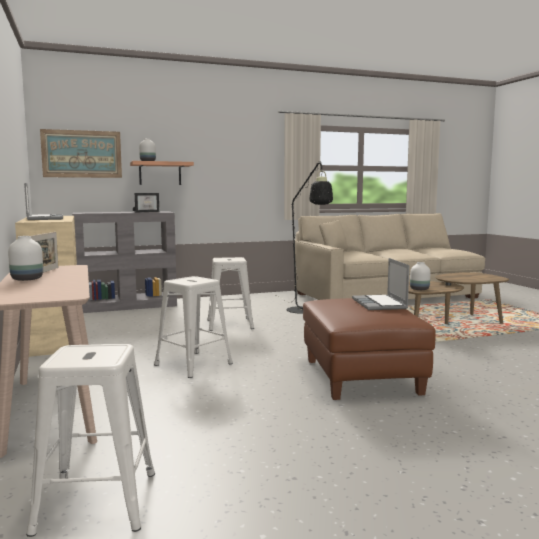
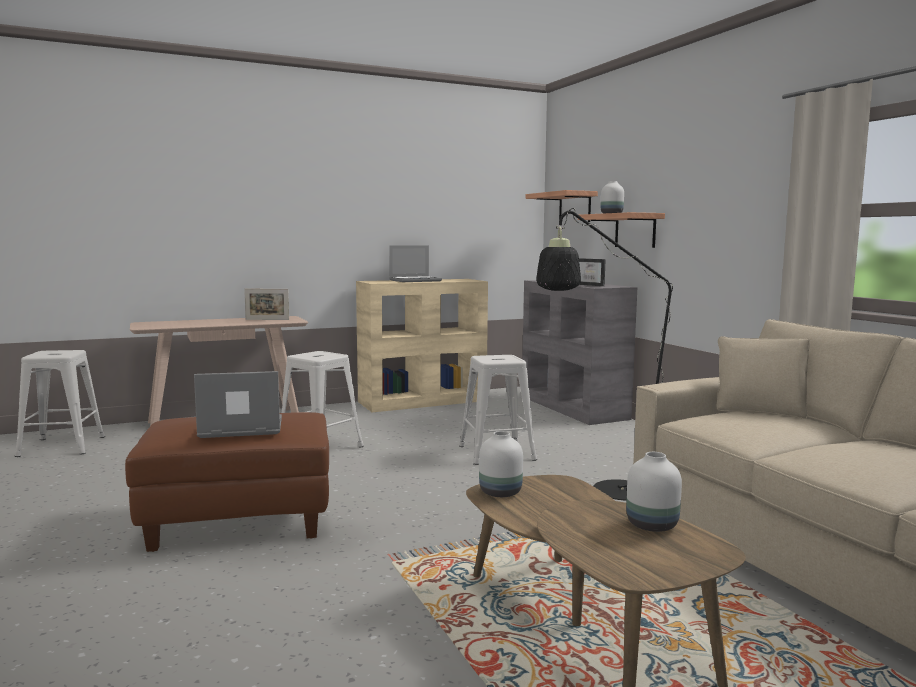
camera: 85 degrees right, 0 degrees up
(27, 279) = (227, 320): white vase -> white vase (651, 526)
(82, 154) = (575, 207): picture -> shelf

